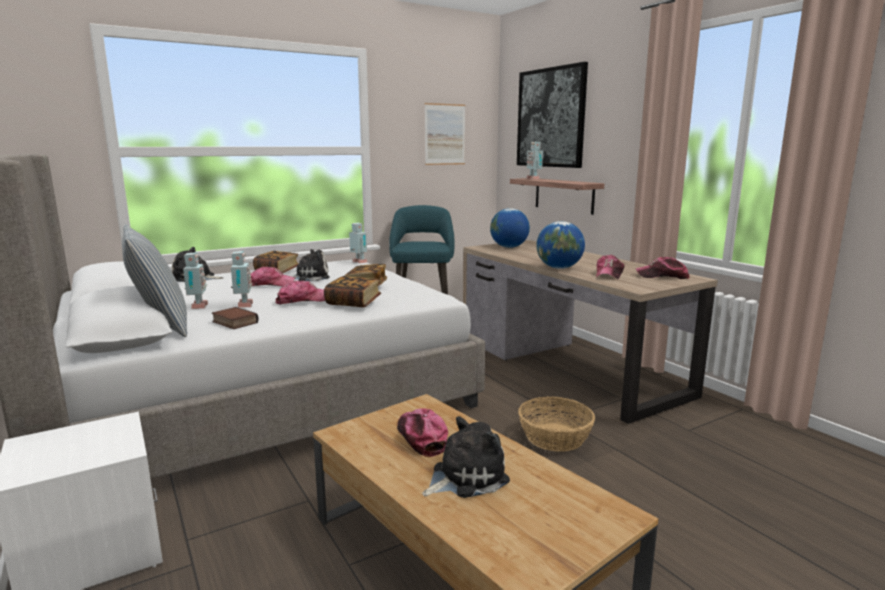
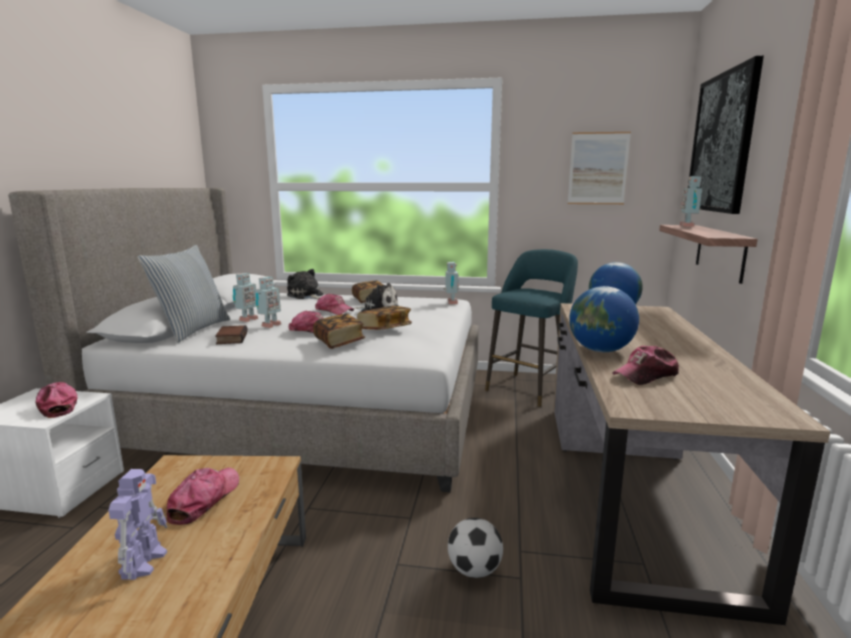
camera: 40 degrees right, 0 degrees up
(465, 477) = (144, 561): plush toy -> toy robot
(555, 437) = (474, 570): basket -> football
(662, 276) = (729, 398): cap -> cap (57, 406)

